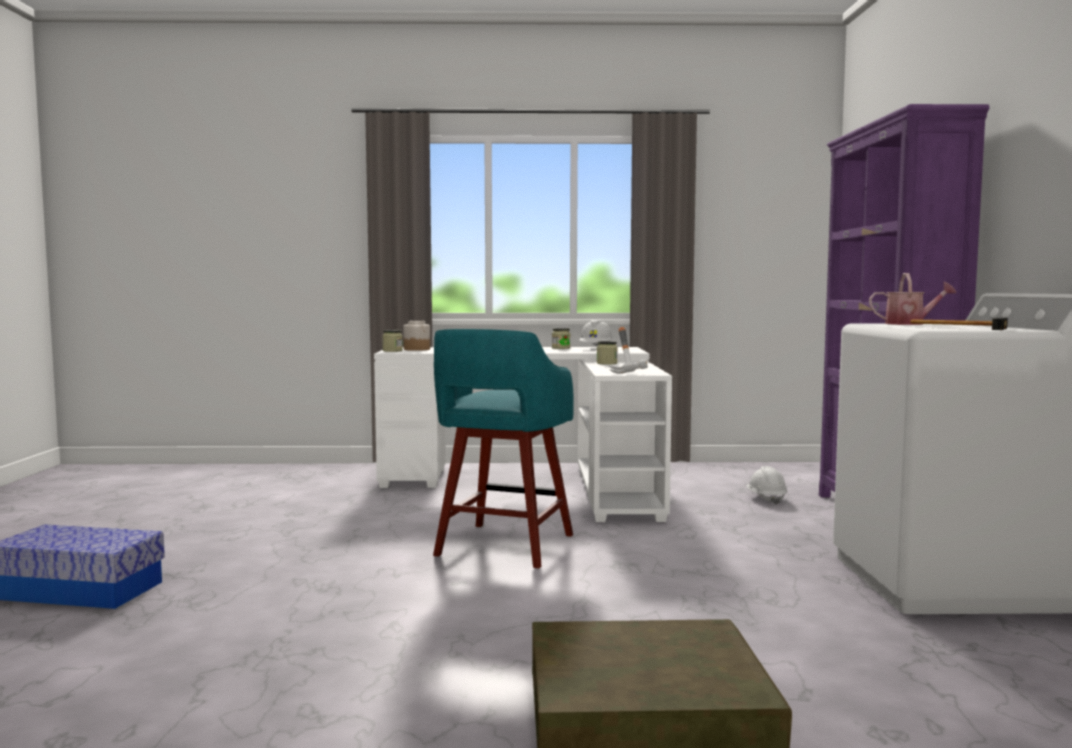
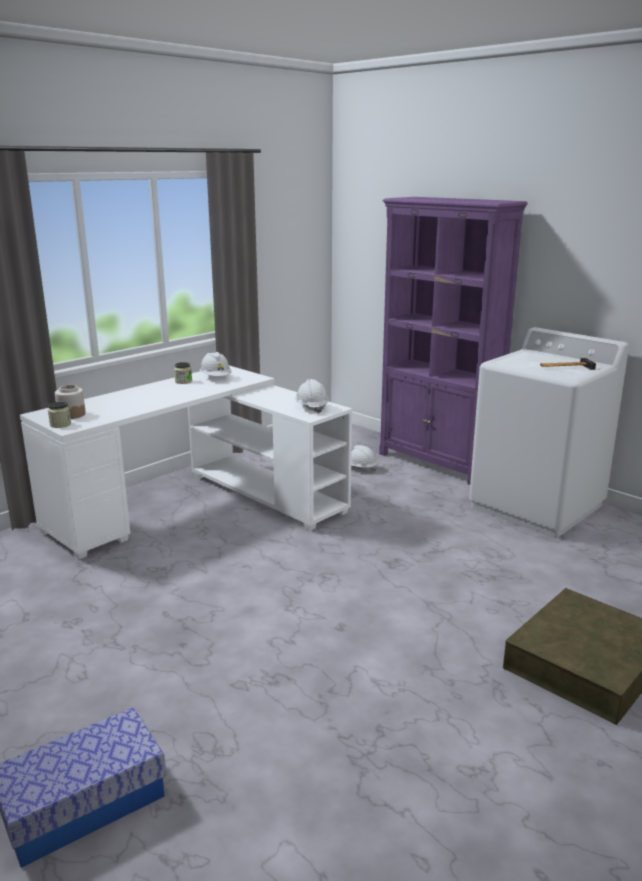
camera: 45 degrees left, 15 degrees up
(503, 546) = (301, 580): turquoise stool -> none
(607, 363) = (257, 396): jar -> none
(630, 371) = (311, 407): hammer -> white hard hat
(910, 324) = (516, 358): watering can -> none

